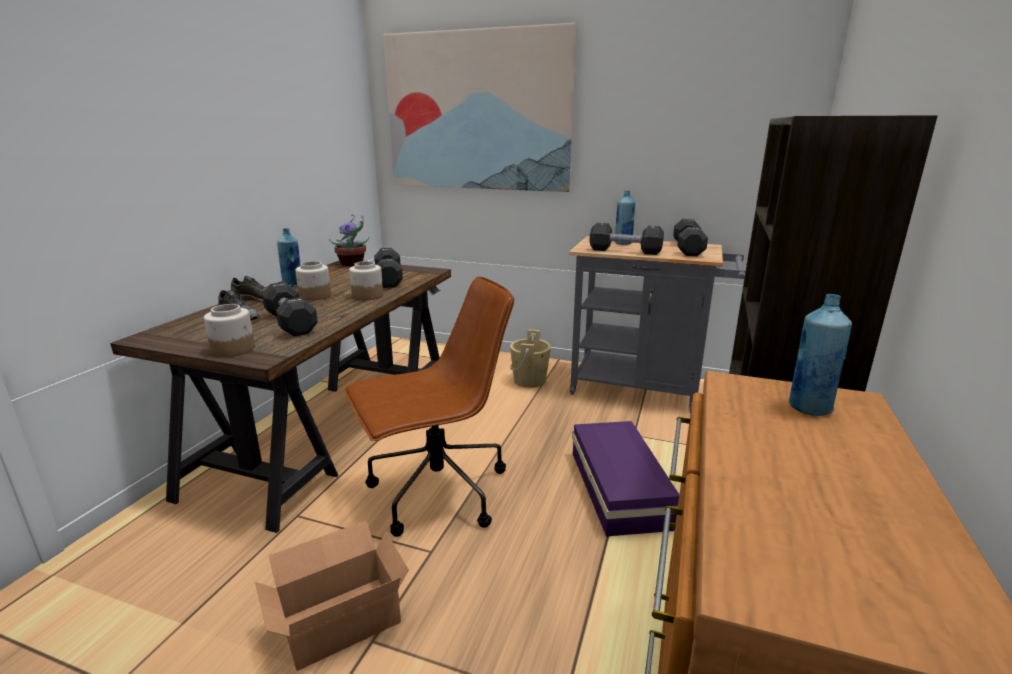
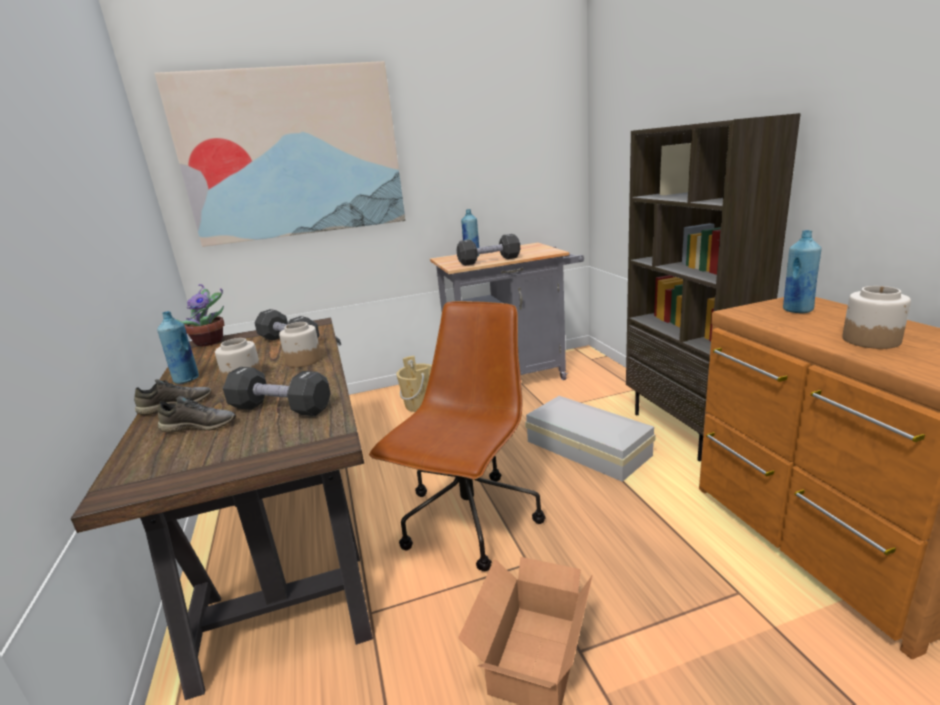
camera: 35 degrees left, 0 degrees up
(234, 349) = (276, 451): jar -> jar (870, 340)
(619, 487) = (587, 447): purple storage box -> white storage box
(688, 249) = (526, 249): black dumbbell -> none

